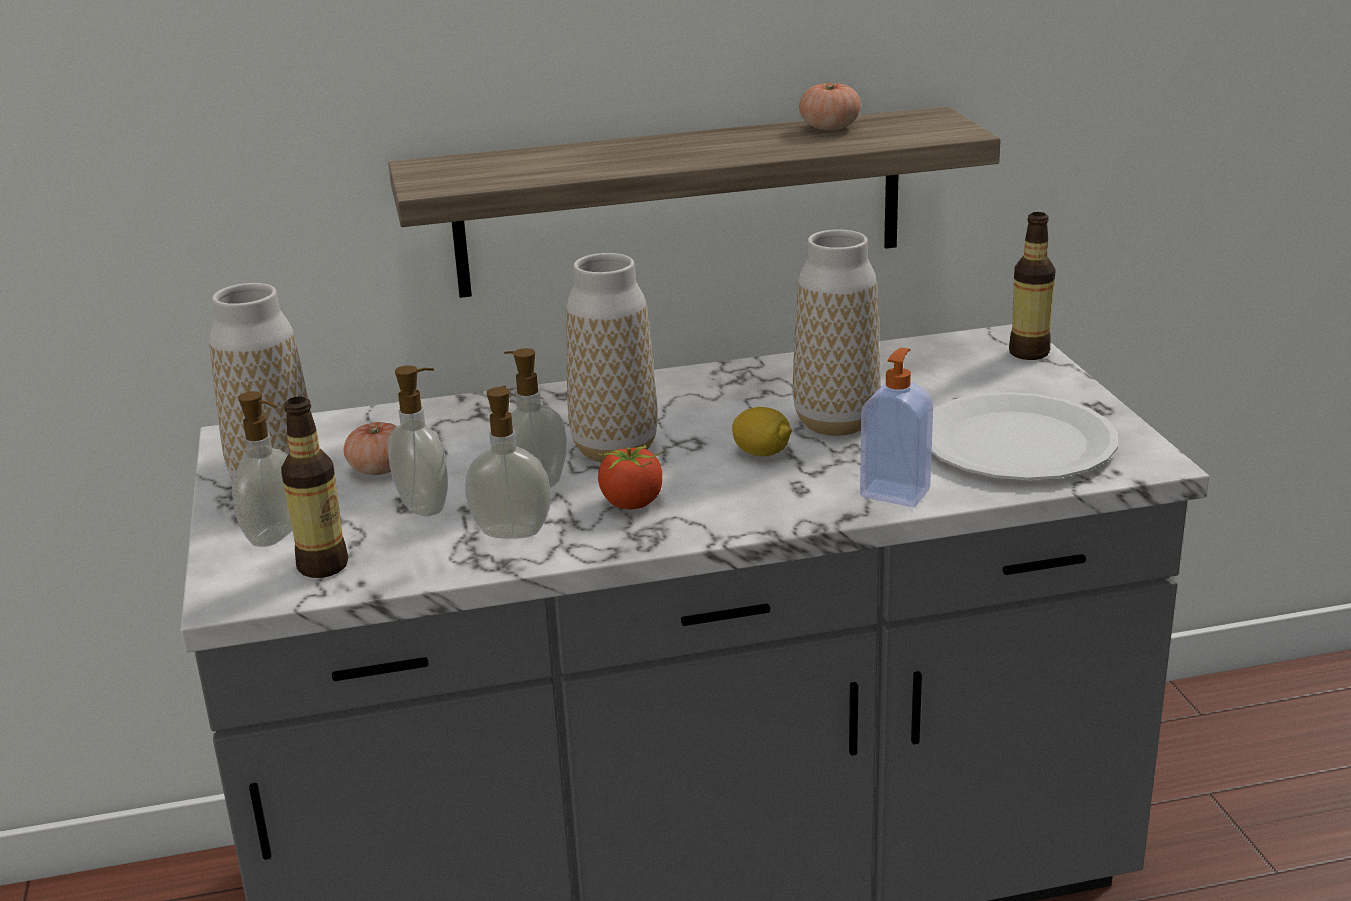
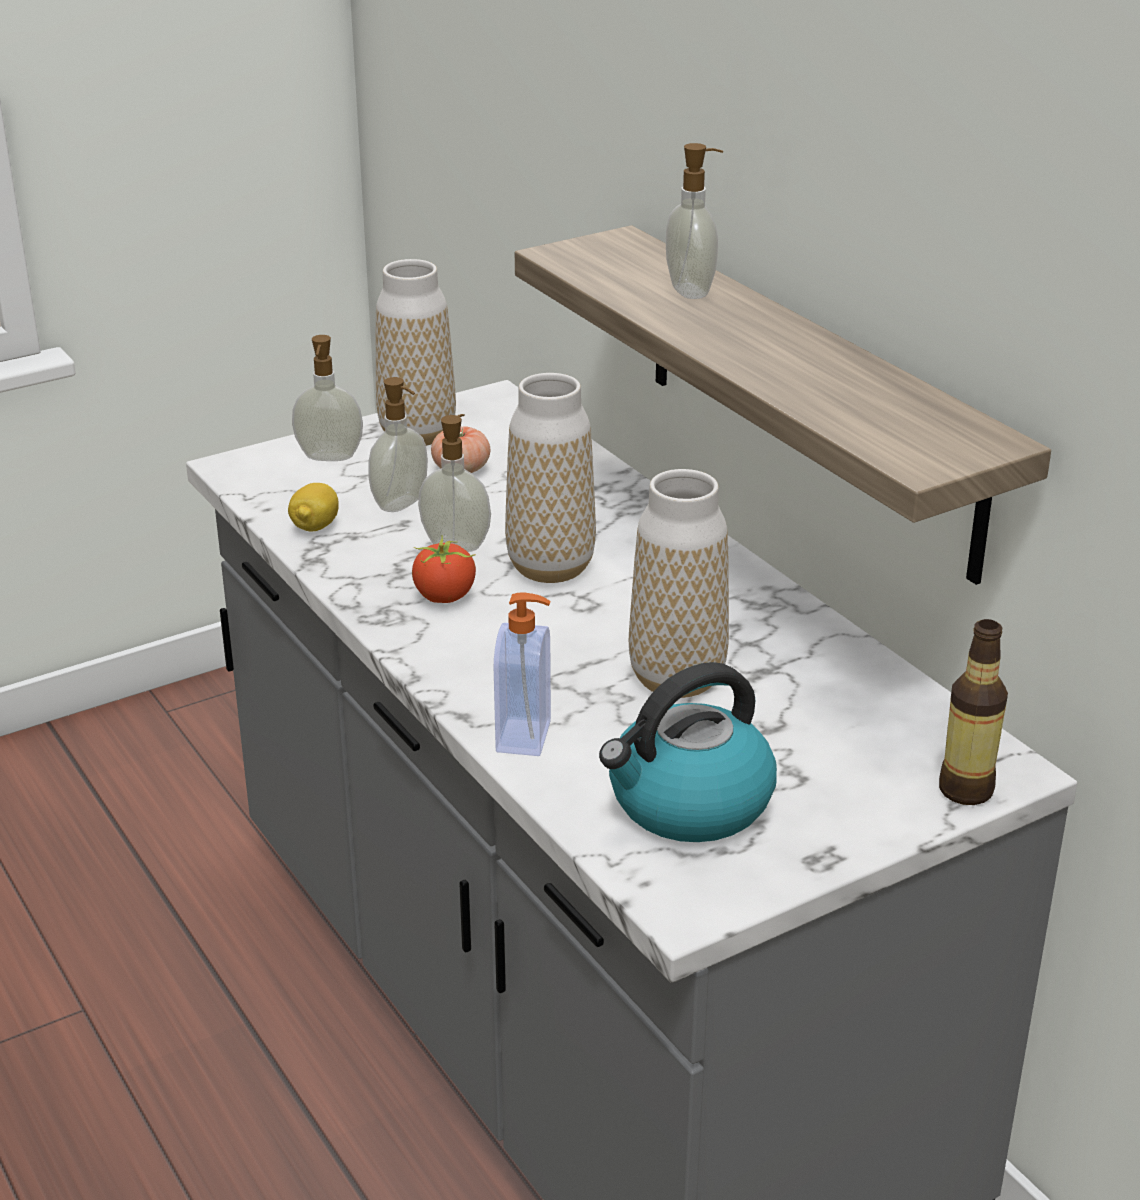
camera: 70 degrees right, 5 degrees up
(323, 566) = (287, 488): bottle -> none
(512, 531) = (371, 551): soap dispenser -> soap dispenser (692, 291)
(762, 453) = (581, 646): lemon -> lemon (315, 527)
(829, 127) = (885, 392): tomato -> none
(1017, 442) = (688, 804): white plate -> kettle

